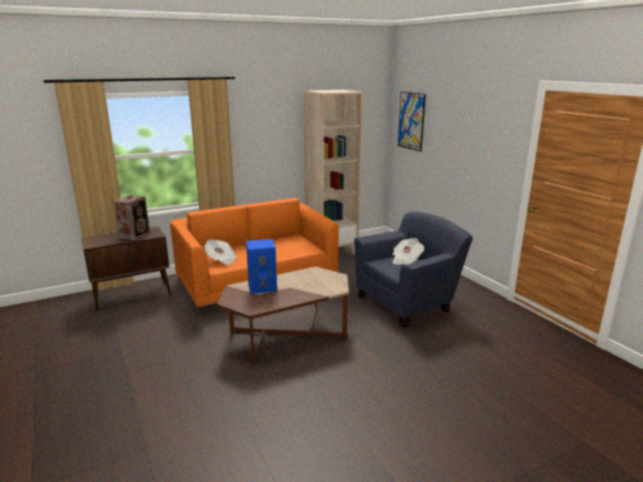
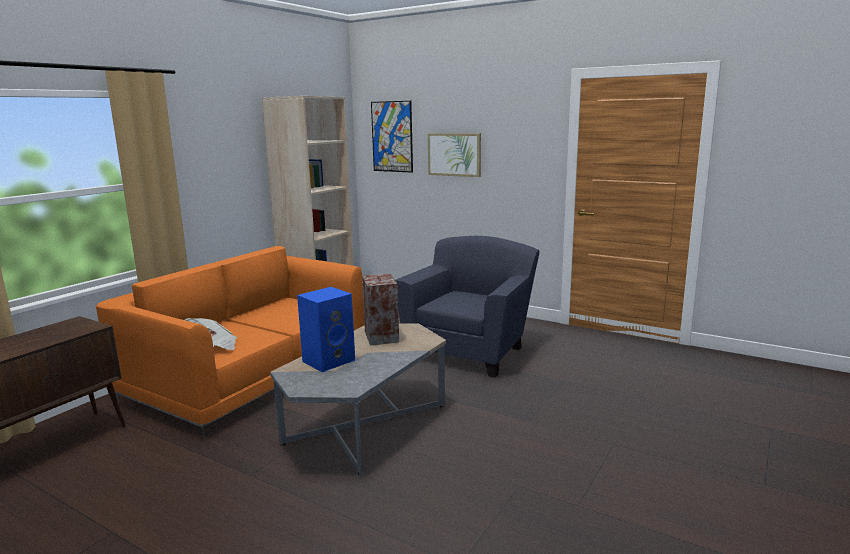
camera: 30 degrees left, 5 degrees down
(135, 234) = (50, 333): speaker -> speaker (382, 336)
(287, 334) = (366, 424): brown coffee table -> grey coffee table
(406, 260) = (462, 296): newspaper -> none
(449, 142) = (454, 154): none -> picture

